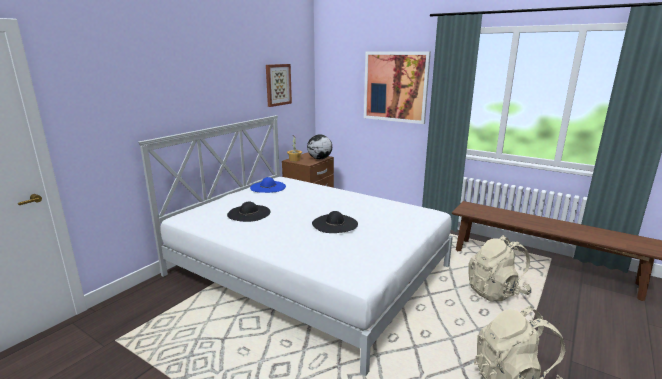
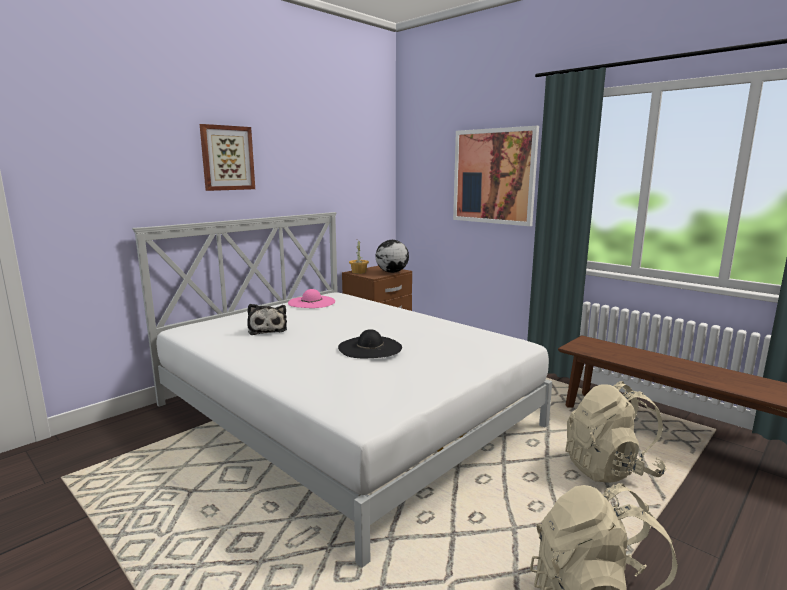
camera: 10 degrees right, 5 degrees down
(249, 213) = (267, 329): black hat -> plush toy
(268, 187) = (311, 302): blue hat -> pink hat
(278, 84) = (339, 173): picture -> picture (227, 158)

